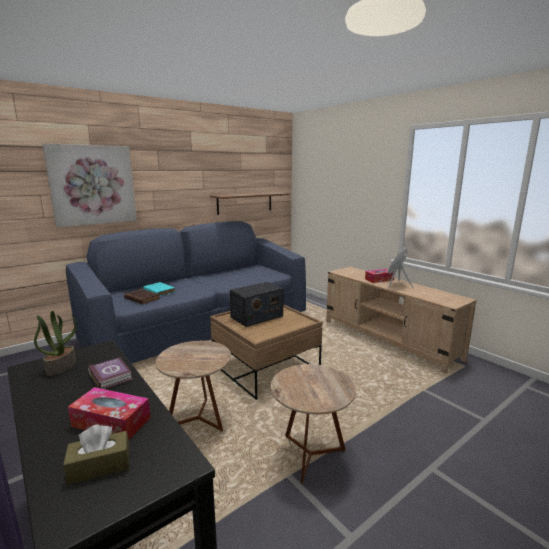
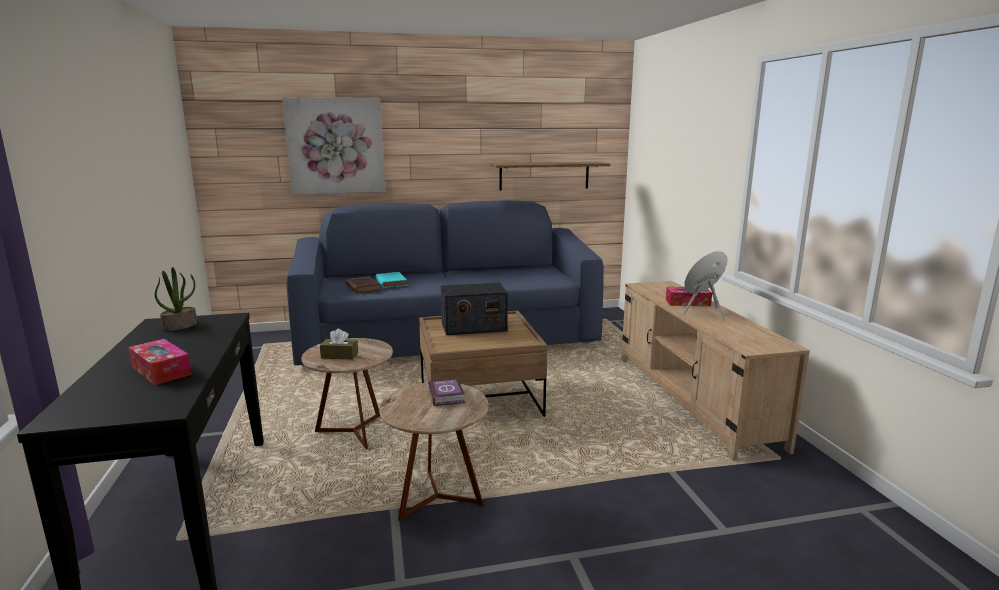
camera: 25 degrees right, 0 degrees up
(100, 466) = (115, 395): brown tissue box -> brown tissue box (339, 355)
(111, 376) = (206, 340): book -> book (446, 395)

